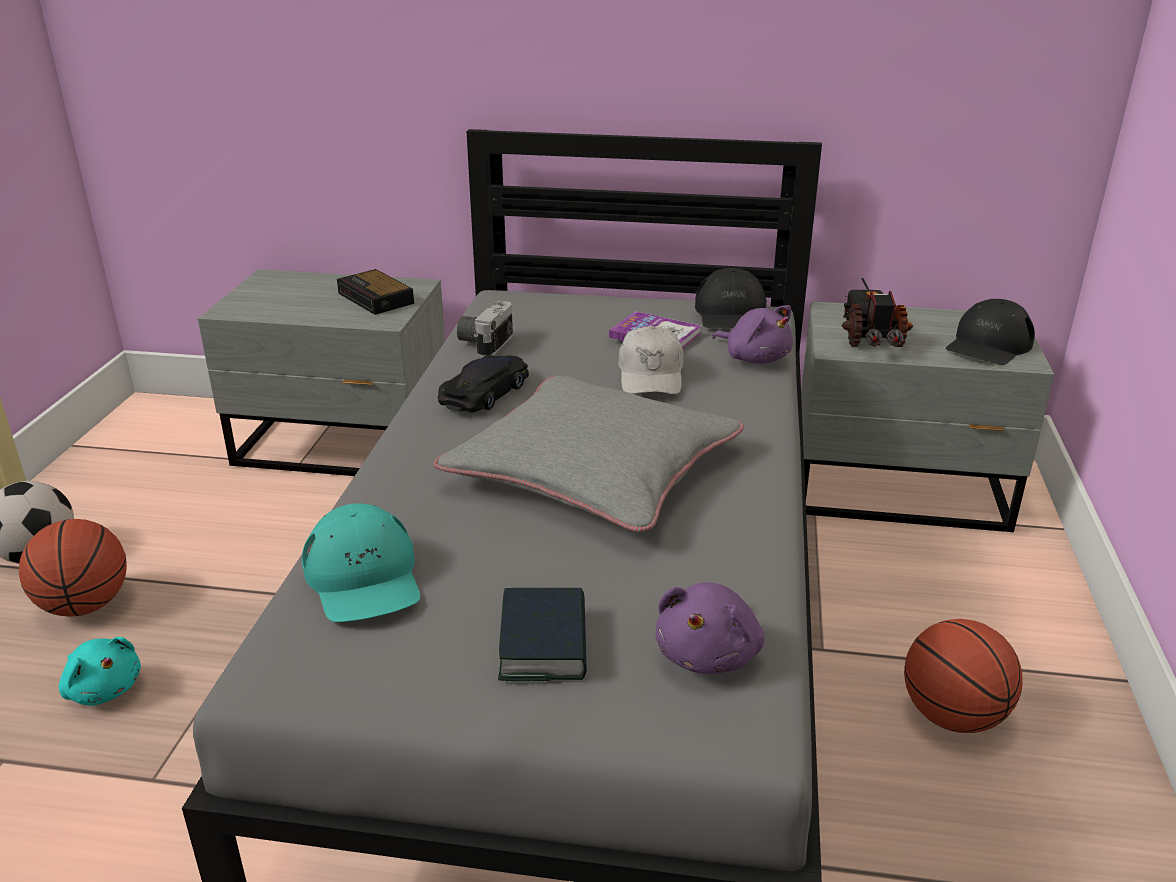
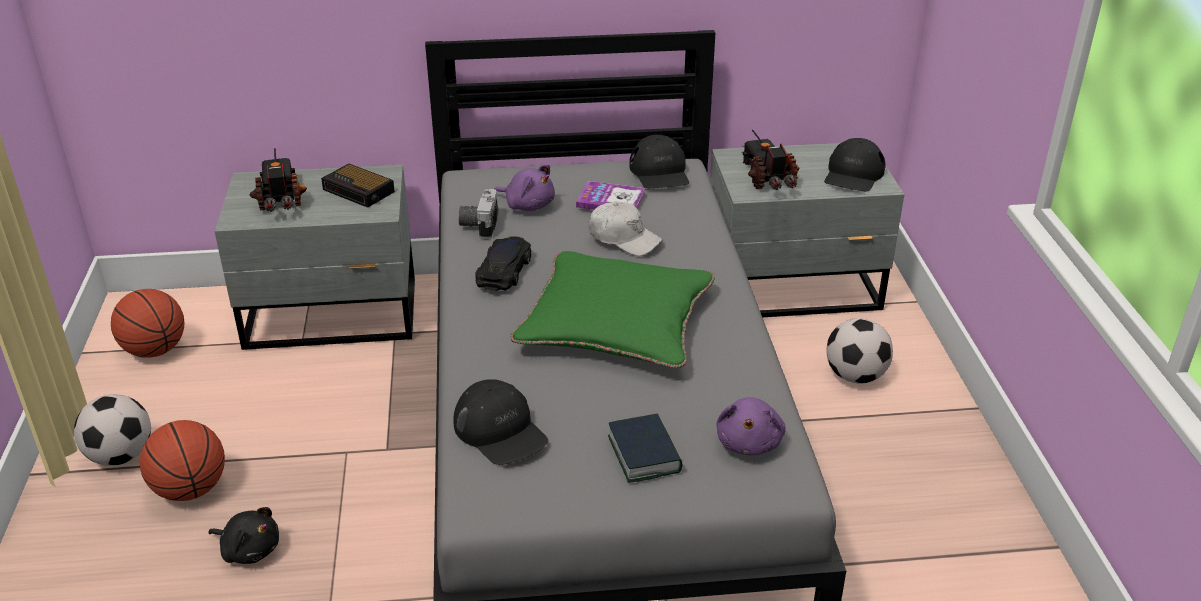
camera: 15 degrees left, 5 degrees up
(104, 688) = (249, 550): turquoise plush toy -> black plush toy
(288, 296) = (281, 198): none -> toy truck
(364, 578) = (500, 431): turquoise cap -> black cap
(593, 469) = (616, 323): grey pillow -> green pillow
(651, 376) = (624, 238): white cap -> white cap turned 45 degrees counterclockwise
(755, 358) = (692, 211): purple plush toy -> purple plush toy (528, 205)
(952, 716) = (872, 453): basketball -> basketball (155, 350)
(954, 608) = (855, 376): none -> football

